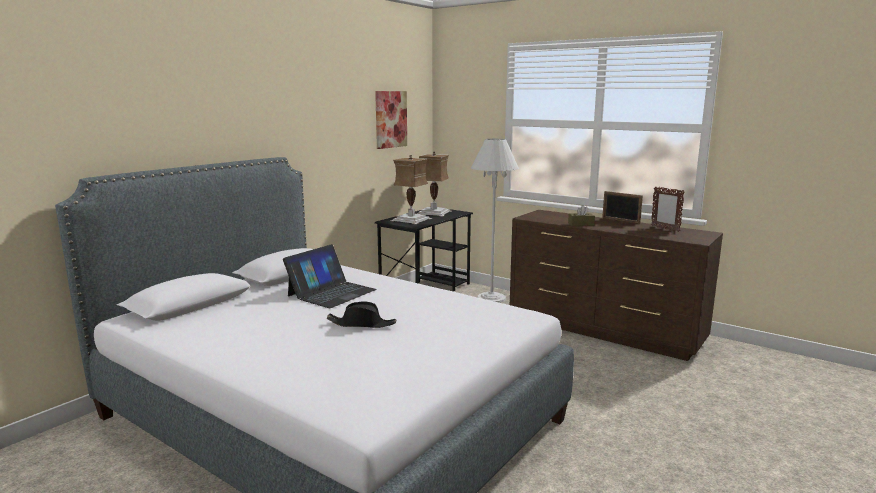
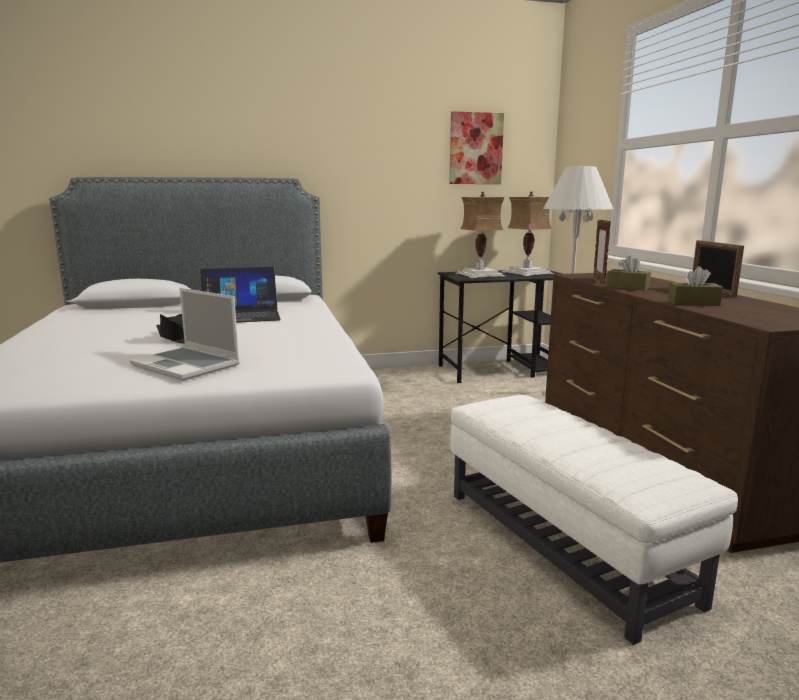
camera: 40 degrees right, 0 degrees up
(442, 341) = (188, 365): none -> laptop
(632, 385) = (562, 544): none -> white ottoman
(638, 232) = (693, 303): none -> brown tissue box
(665, 229) = (761, 306): picture frame -> picture frame (599, 280)

